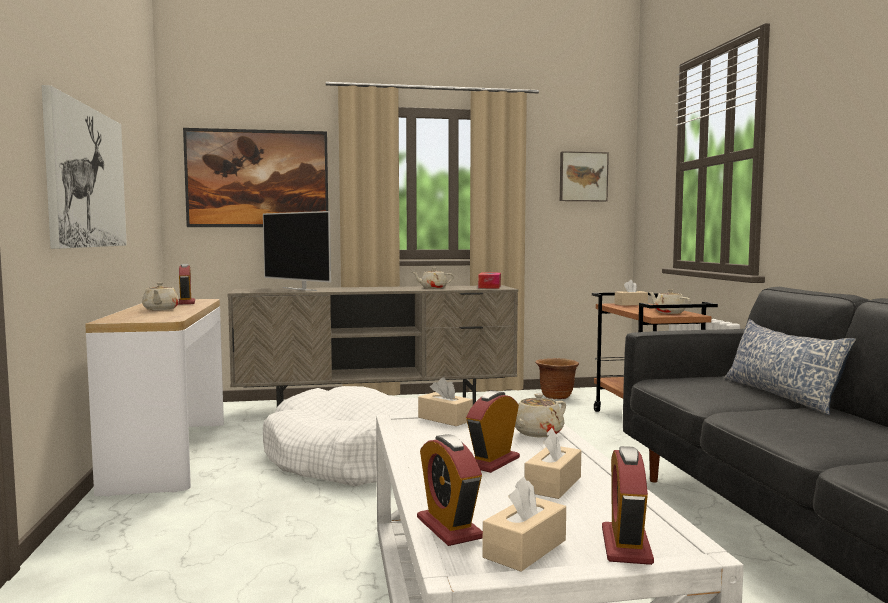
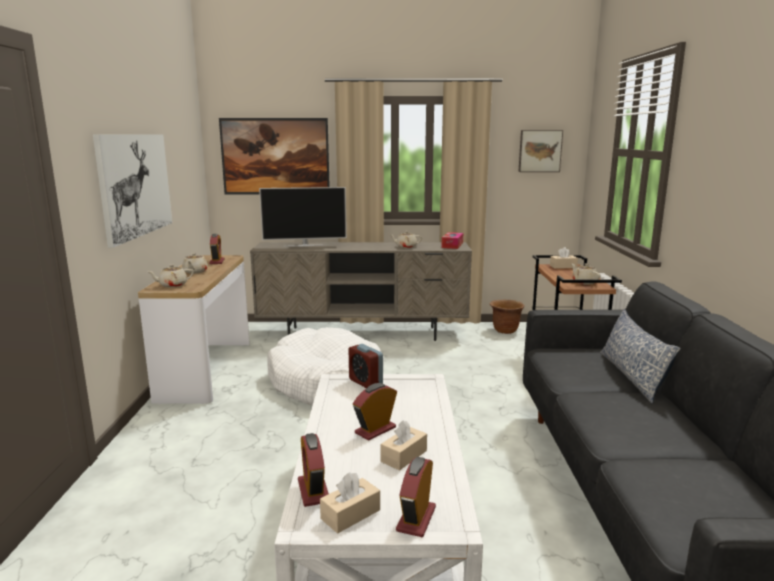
camera: 10 degrees right, 10 degrees up
(300, 289) = (305, 245): television -> television turned 60 degrees counterclockwise
(445, 419) = (365, 382): beige tissue box -> alarm clock
(536, 433) = (421, 403): beige teapot -> beige teapot (172, 285)

